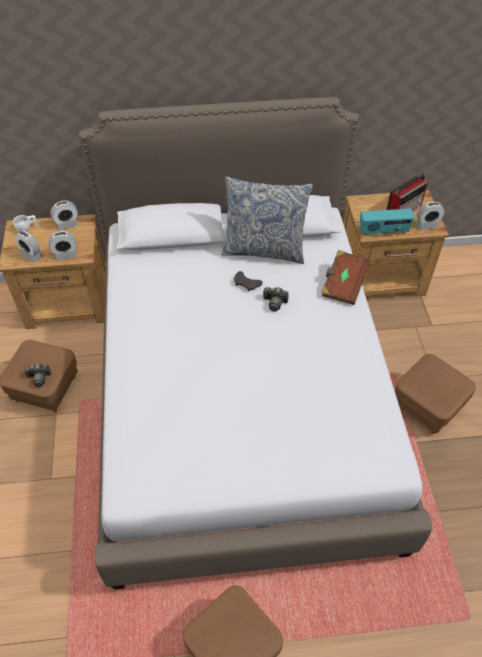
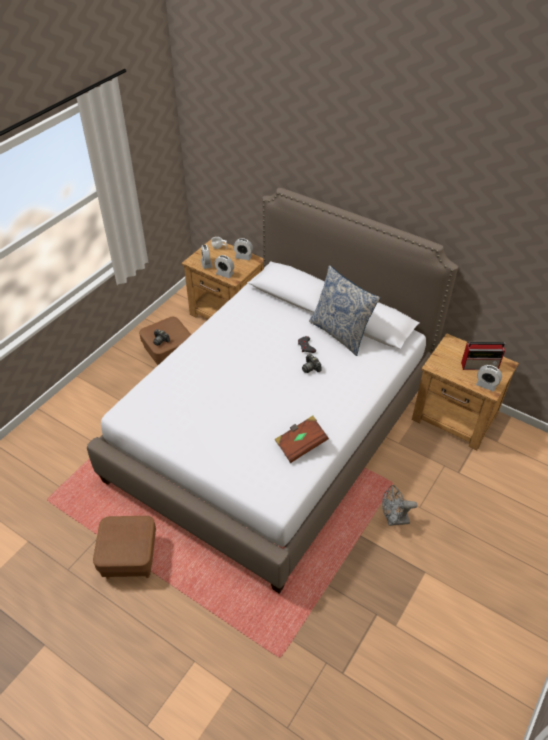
camera: 40 degrees right, 5 degrees down
(343, 284) = (368, 383): brown book -> brown book (300, 444)
(383, 231) = (446, 371): radio -> none
(427, 406) = (393, 520): brown ottoman -> grey fan

